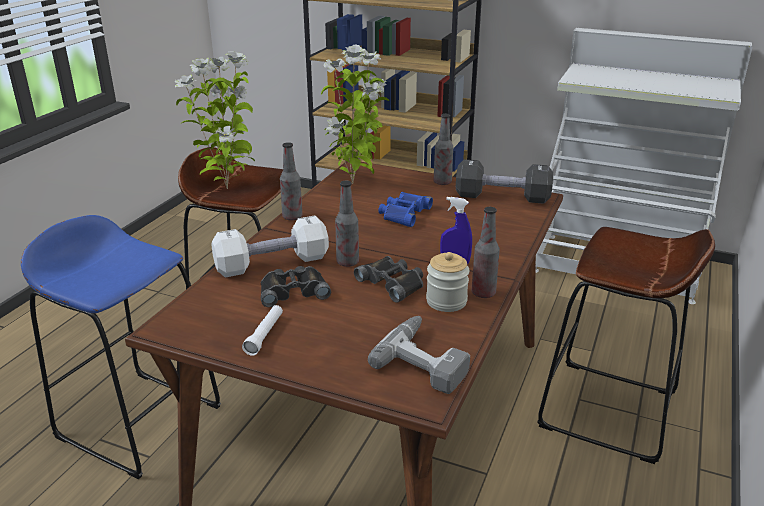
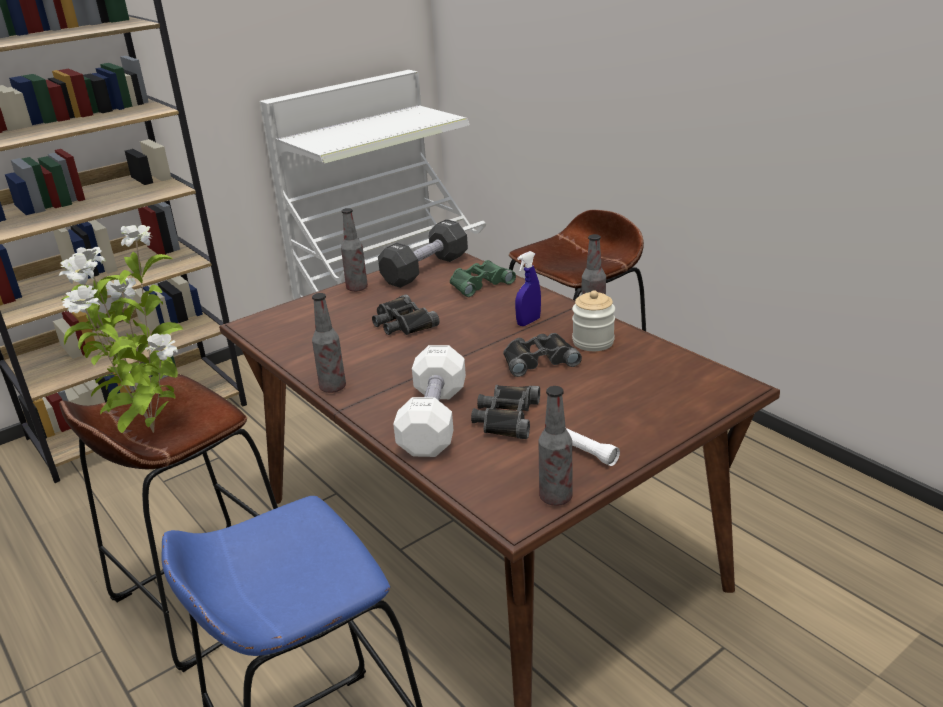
camera: 60 degrees left, 0 degrees up
(347, 262) = (475, 375): bottle -> bottle (555, 497)
(354, 183) = (294, 333): potted plant -> none
(403, 214) = (402, 323): blue binoculars -> black binoculars
(426, 360) = (680, 373): power drill -> none
(502, 224) = (479, 283): none -> green binoculars

